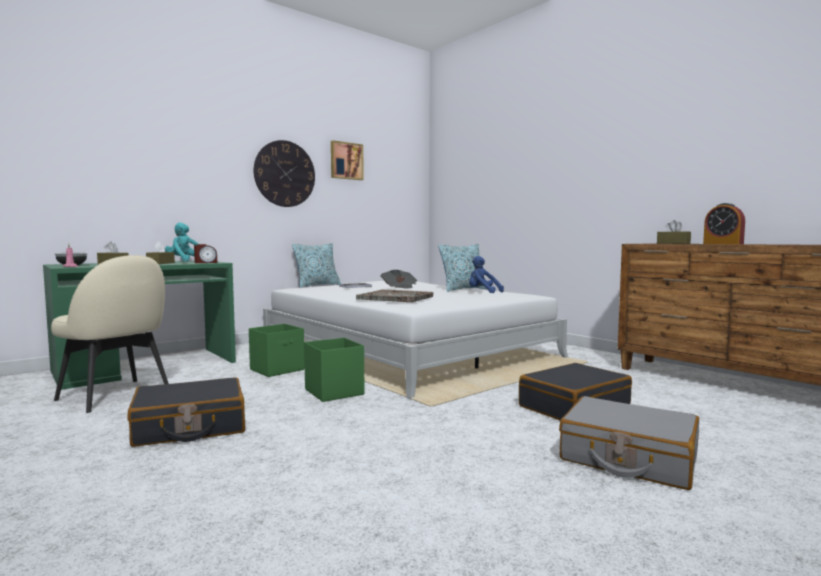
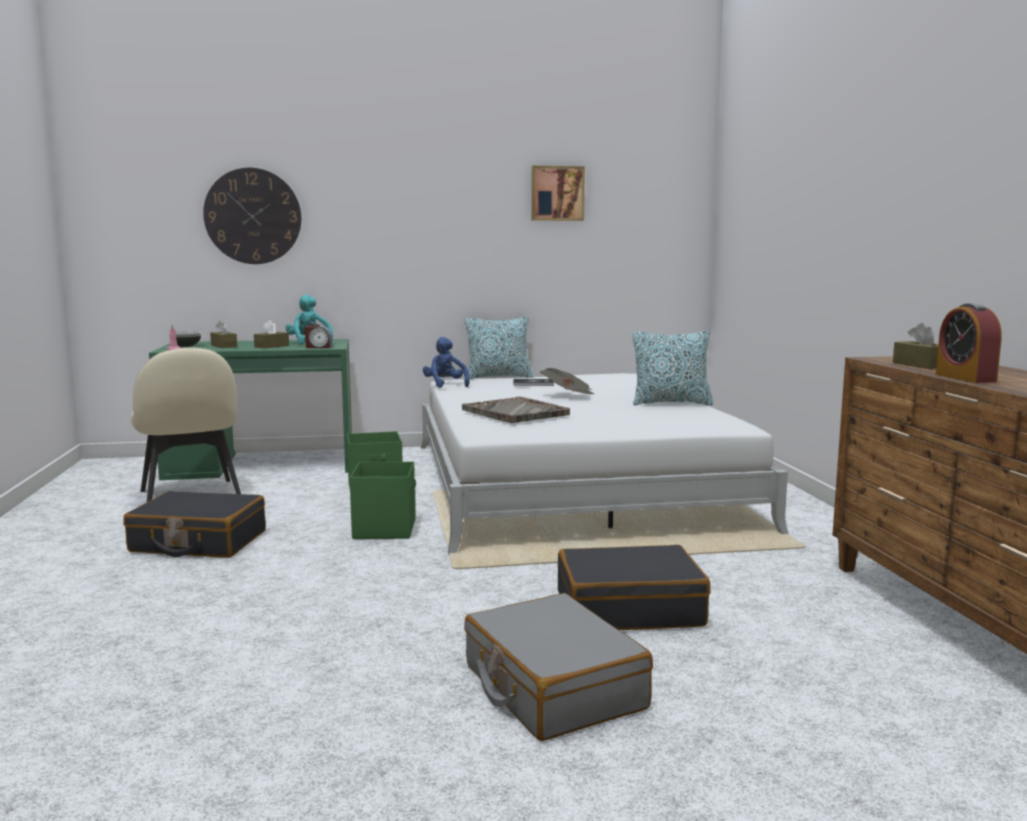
camera: 30 degrees right, 5 degrees up
(285, 174) = (459, 220): wall clock -> wall clock (253, 216)
(482, 292) = (679, 412): blue plush toy -> blue plush toy (445, 385)

